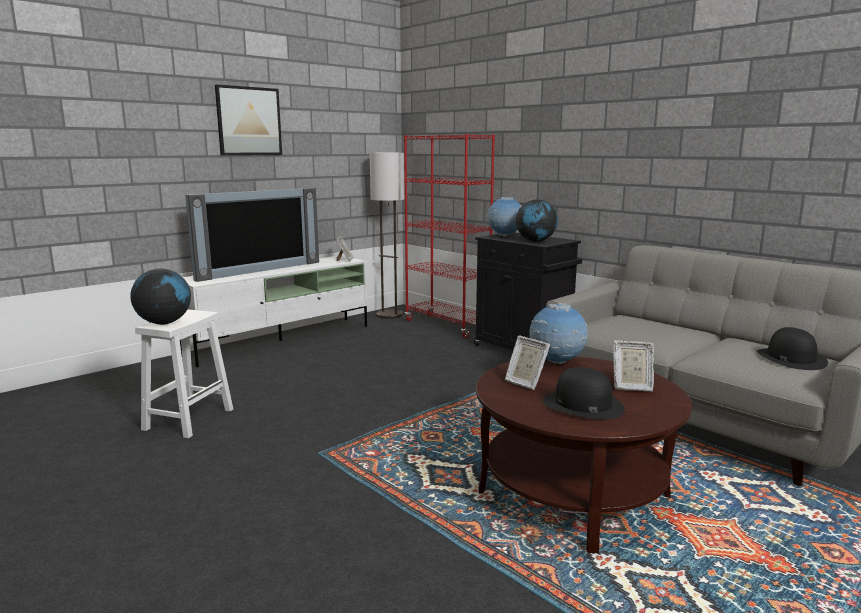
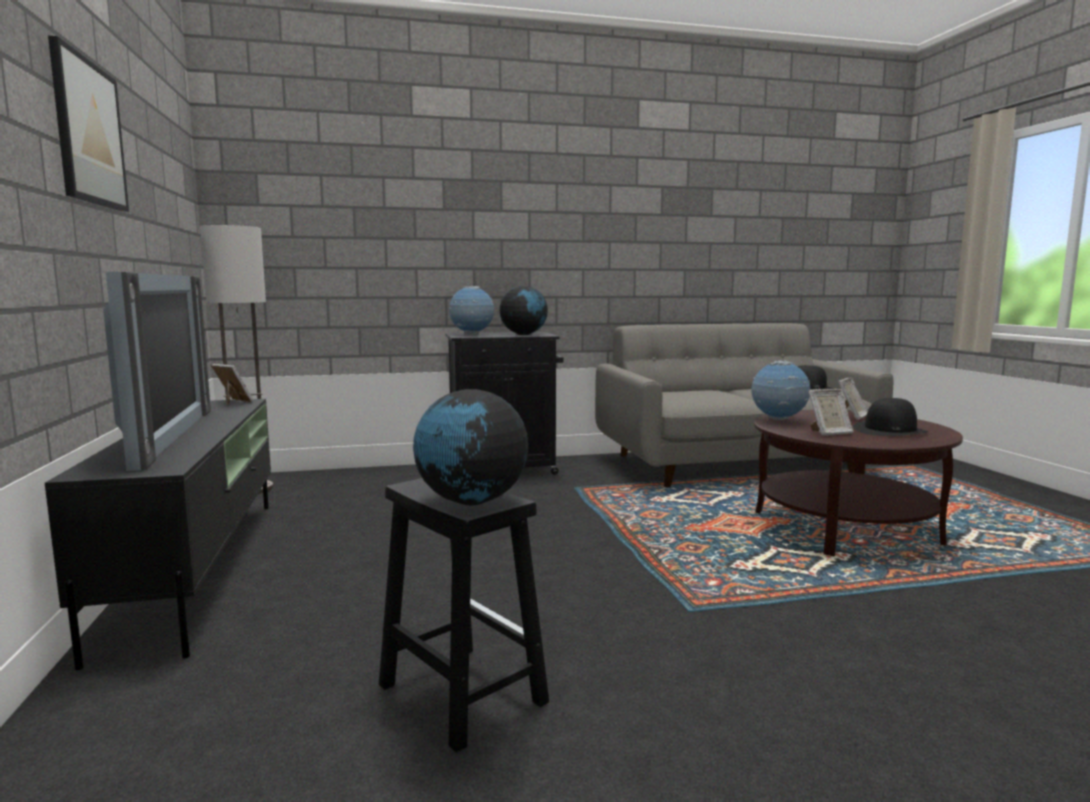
camera: 60 degrees left, 5 degrees down
(189, 419) = (459, 693): white stool -> black stool
(282, 340) = (199, 566): white tv stand -> black tv stand
(447, 326) = (363, 476): red bookcase -> none

